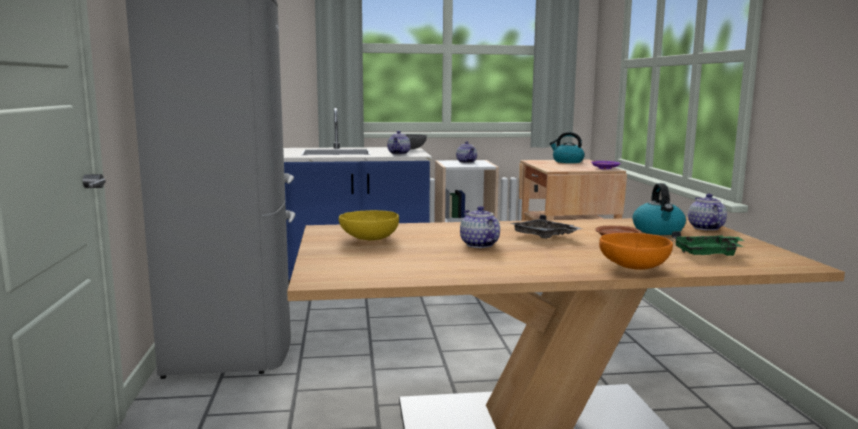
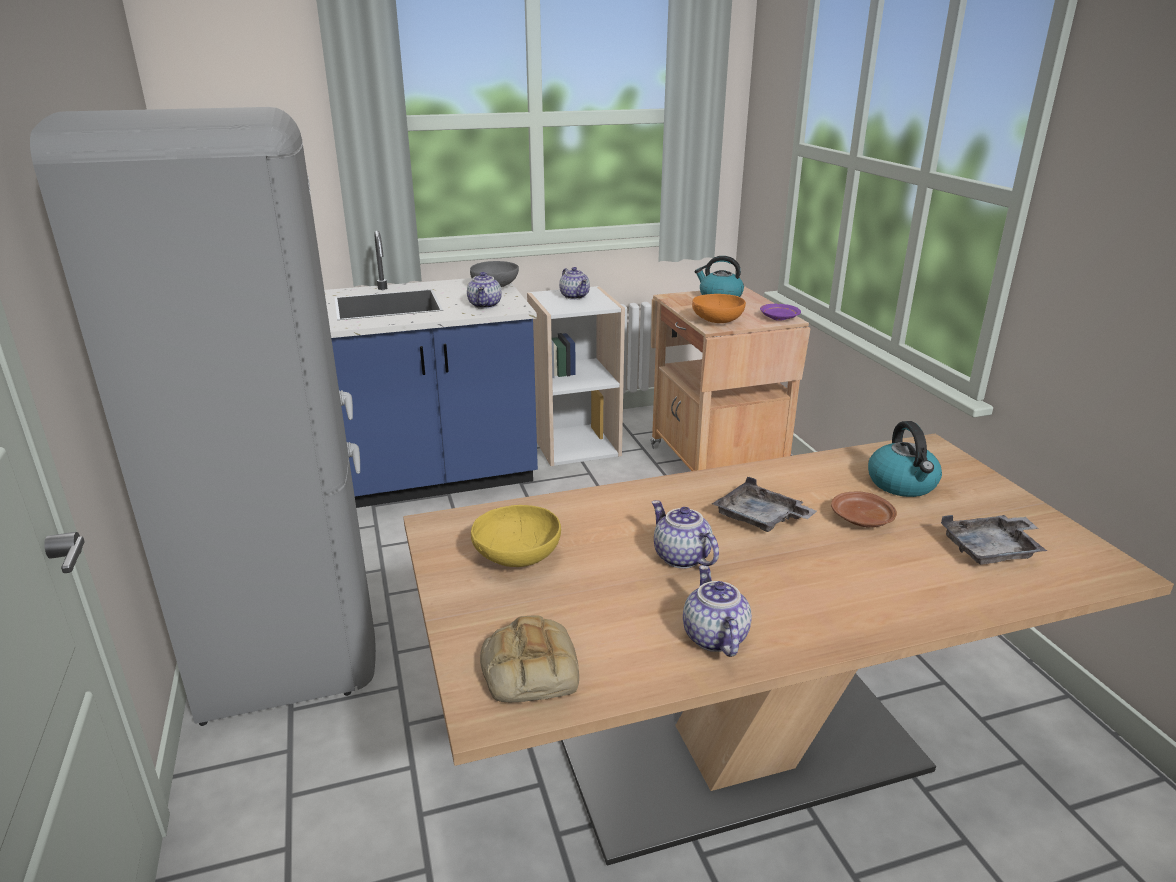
camera: 10 degrees left, 15 degrees up
(352, 270) = (528, 668): none -> bread
(633, 268) = (915, 609): orange bowl -> orange bowl (717, 322)
(704, 228) = (957, 469): teapot -> teapot (713, 637)
(708, 254) = (991, 550): green tray -> grey tray

